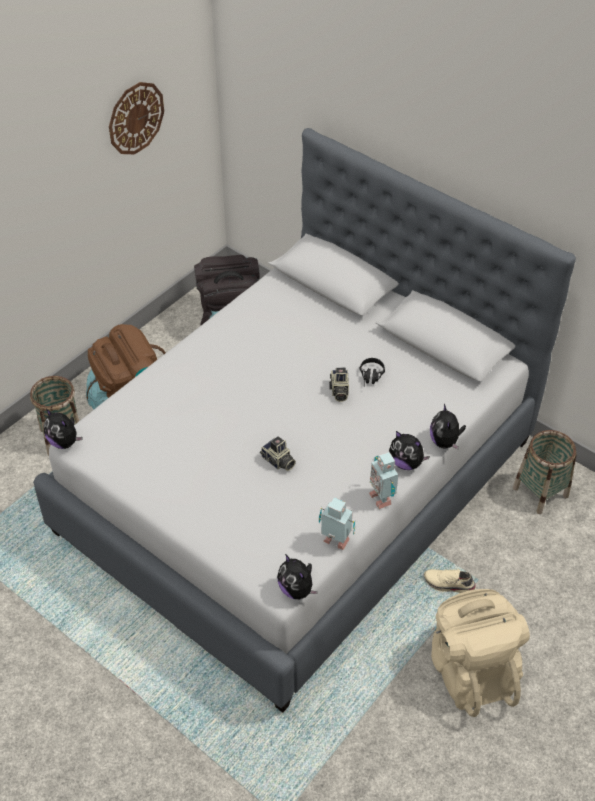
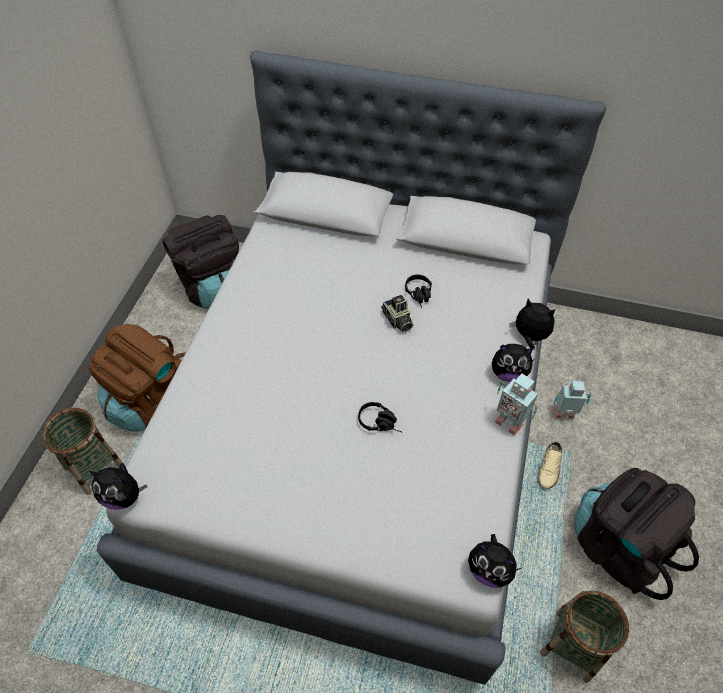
camera: 25 degrees left, 5 degrees up
(135, 118) = (51, 85): wall clock -> none
(278, 461) = (381, 423): camera -> black headphones
(336, 543) = (496, 493): toy robot -> toy robot (564, 415)
(445, 442) = (529, 337): plush toy -> plush toy turned 150 degrees clockwise
(448, 585) = (550, 468): beige shoe -> beige shoe turned 60 degrees counterclockwise
(471, 670) = (619, 546): beige backpack -> black backpack
(540, 492) = (572, 347): basket -> basket (572, 645)

